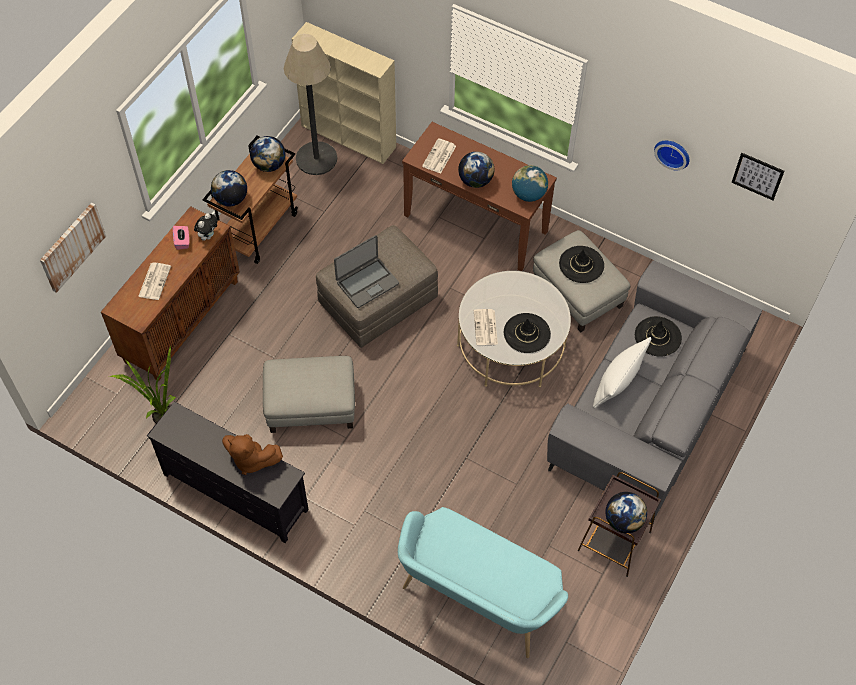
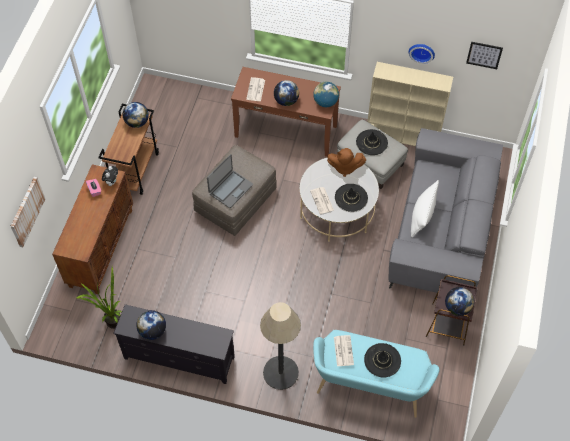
camera: 15 degrees left, 0 degrees up
(154, 281) = (84, 223): newspaper -> newspaper (343, 350)
(231, 199) = (118, 153): globe -> globe (152, 331)
(251, 460) = (193, 331): brown plush toy -> brown plush toy (345, 167)
(311, 405) = (212, 284): grey ottoman -> none
(316, 158) = (159, 111): floor lamp -> floor lamp (280, 373)
(349, 136) = (178, 90): beige bookcase -> beige bookcase (403, 135)
(657, 336) = (438, 179): black hat -> black hat (382, 360)

